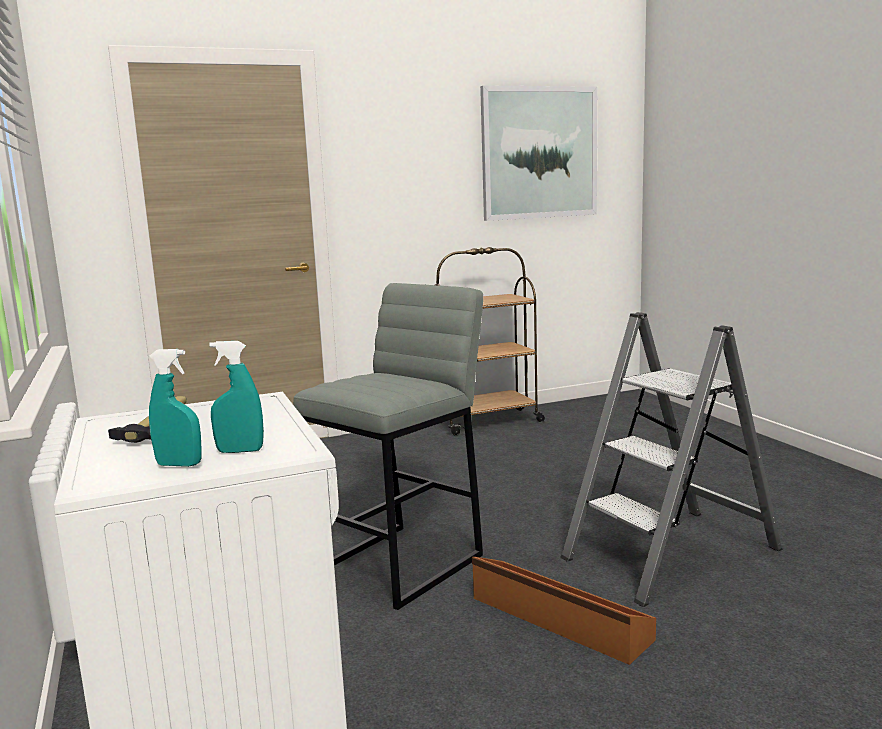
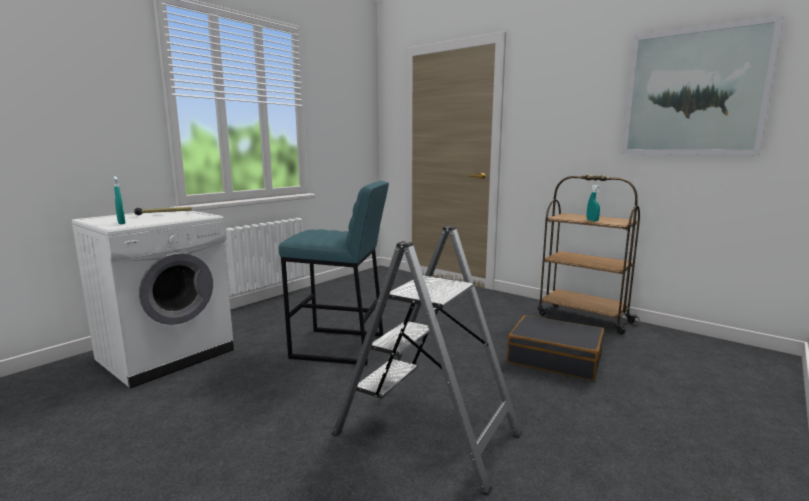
camera: 60 degrees right, 0 degrees up
(179, 464) = (104, 221): turquoise spray bottle -> turquoise spray bottle (592, 220)
(401, 562) = (341, 346): grey stool -> turquoise stool
(558, 619) = (299, 405): brown storage box -> none
(565, 459) = (555, 358): none -> black suitcase

